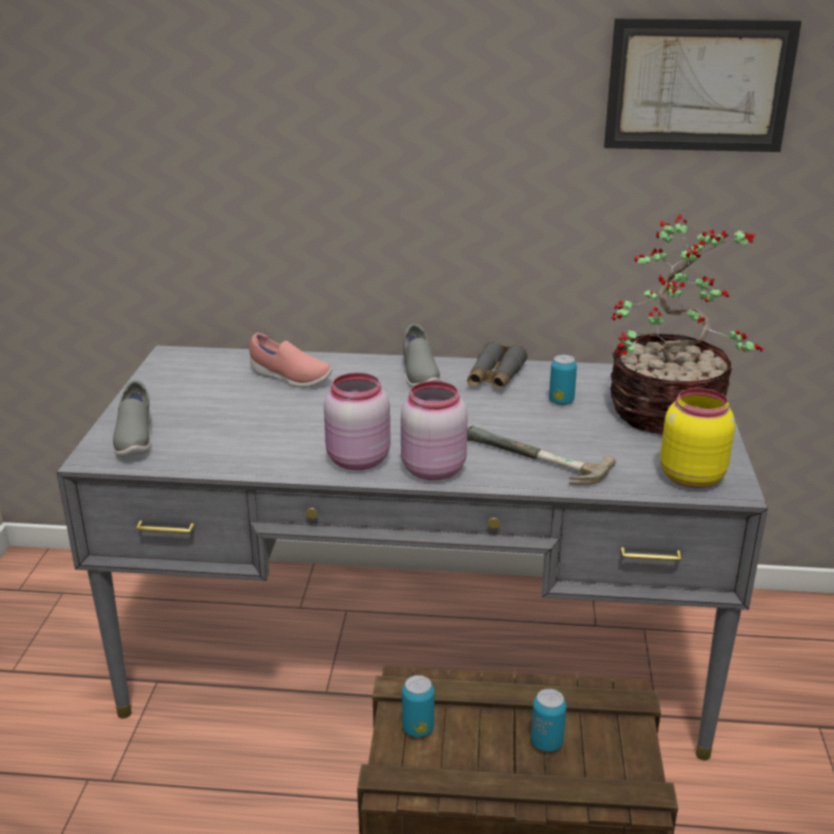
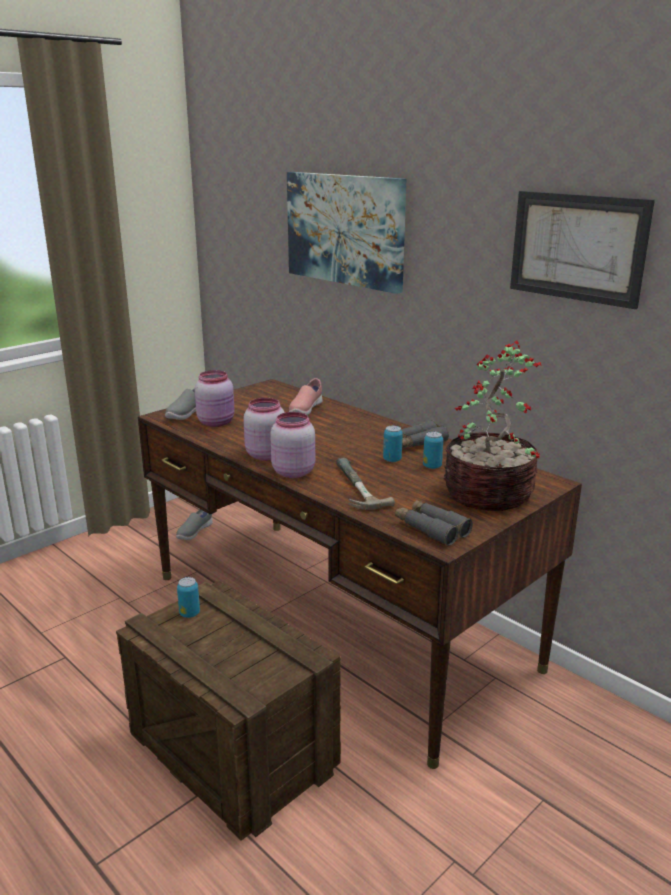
camera: 40 degrees right, 5 degrees down
(202, 437) = (217, 422): none -> pink jar
(289, 378) = (305, 410): pink shoe -> pink shoe turned 45 degrees clockwise
(297, 92) = (345, 229): none -> picture
(418, 651) = (337, 620): grey desk -> brown desk
(419, 376) = (374, 429): grey shoe -> grey shoe (194, 532)
(546, 743) = (237, 653): can -> can (392, 460)
(689, 476) = (431, 529): yellow jar -> grey binoculars

